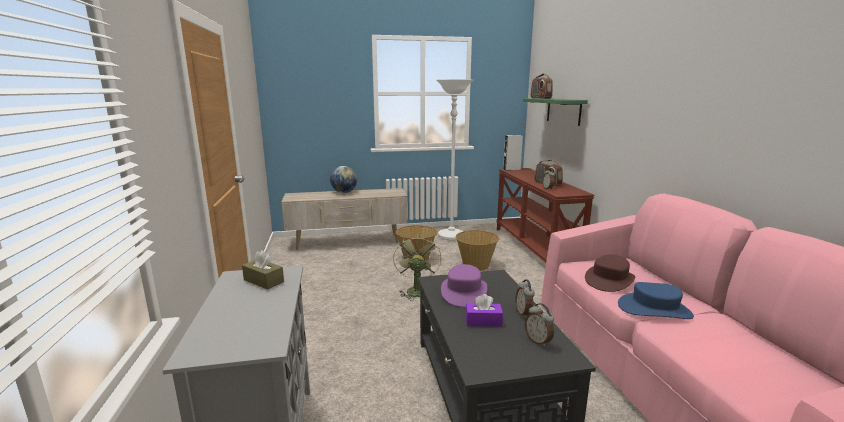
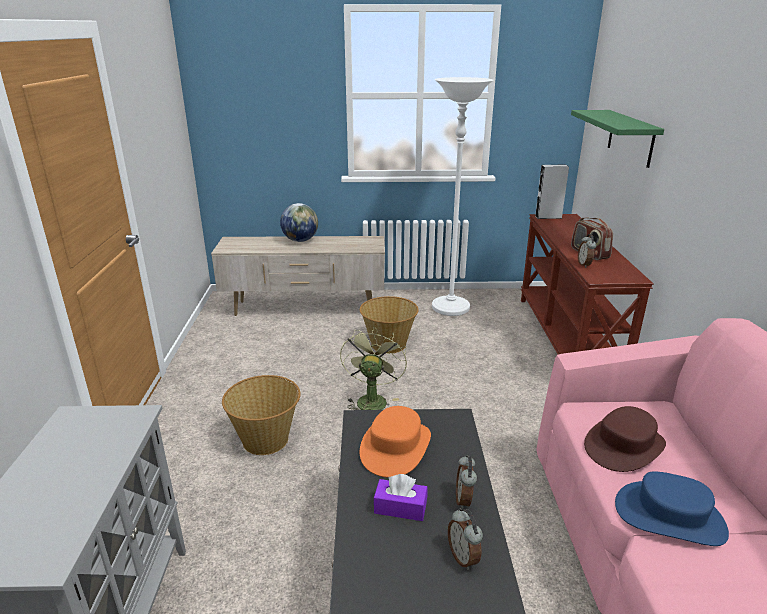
camera: 10 degrees right, 10 degrees up
(263, 281) = (99, 432): brown tissue box -> none
(464, 292) = (395, 447): purple hat -> orange hat
(476, 265) = (469, 364): basket -> basket (266, 439)
(540, 98) = (597, 113): radio -> none

